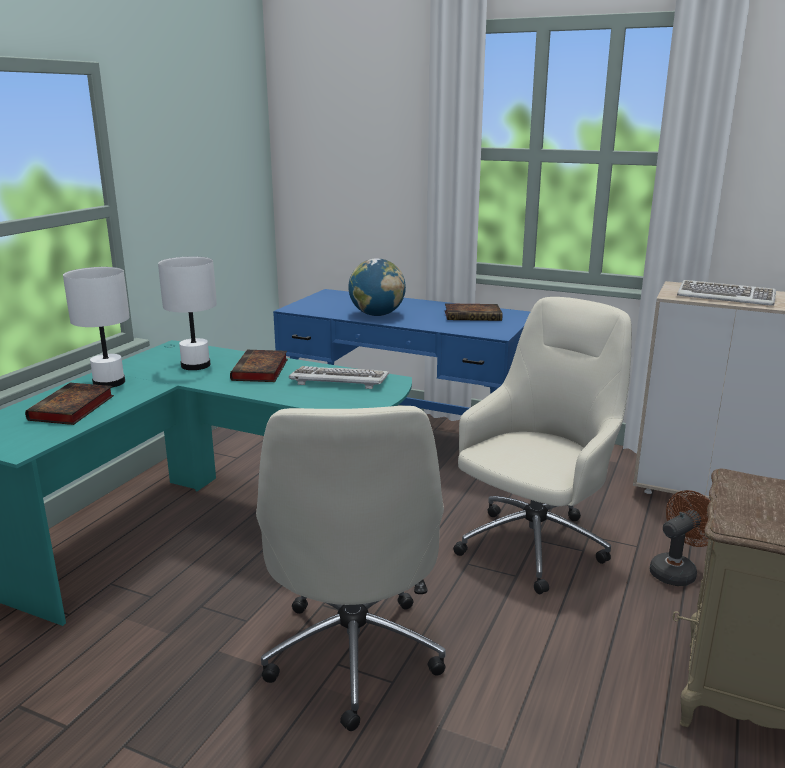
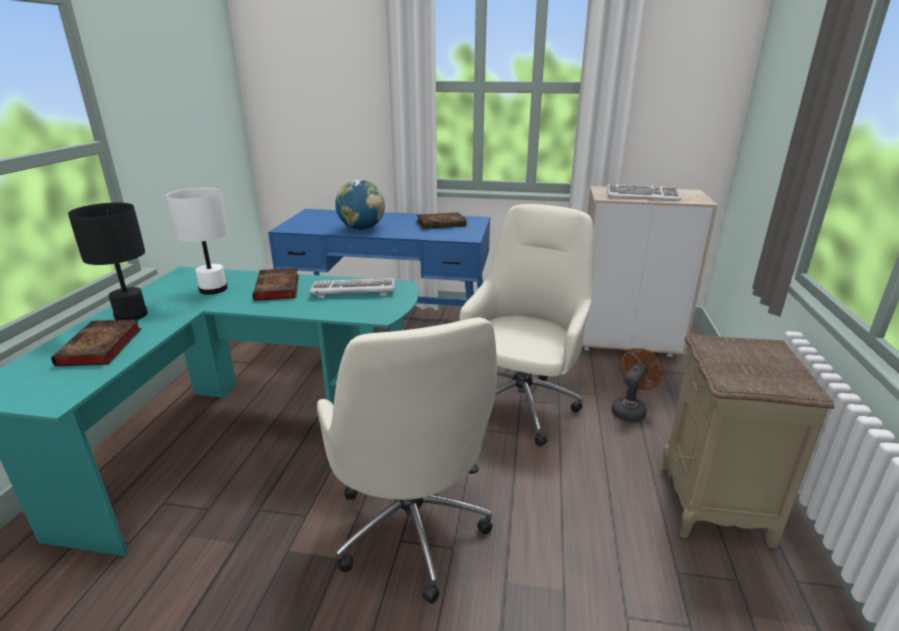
camera: 15 degrees left, 5 degrees up
(108, 383) = (130, 316): white table lamp -> black table lamp

